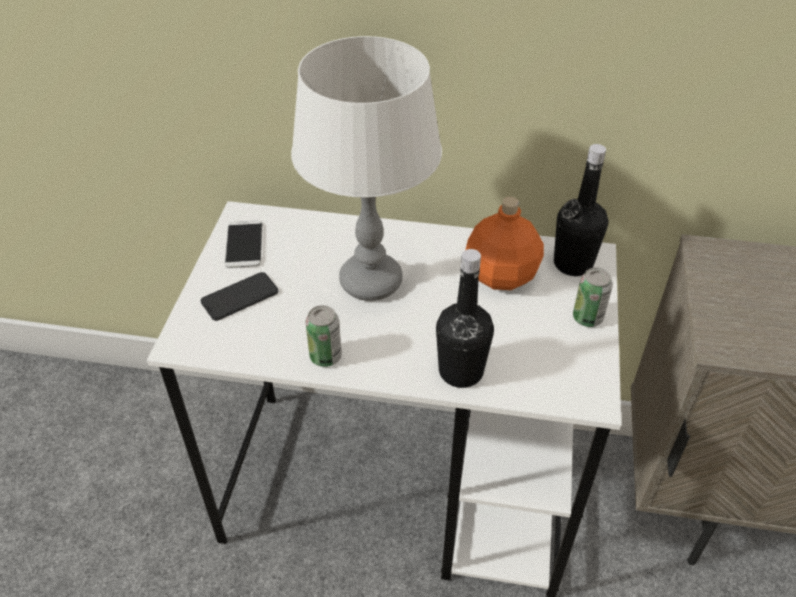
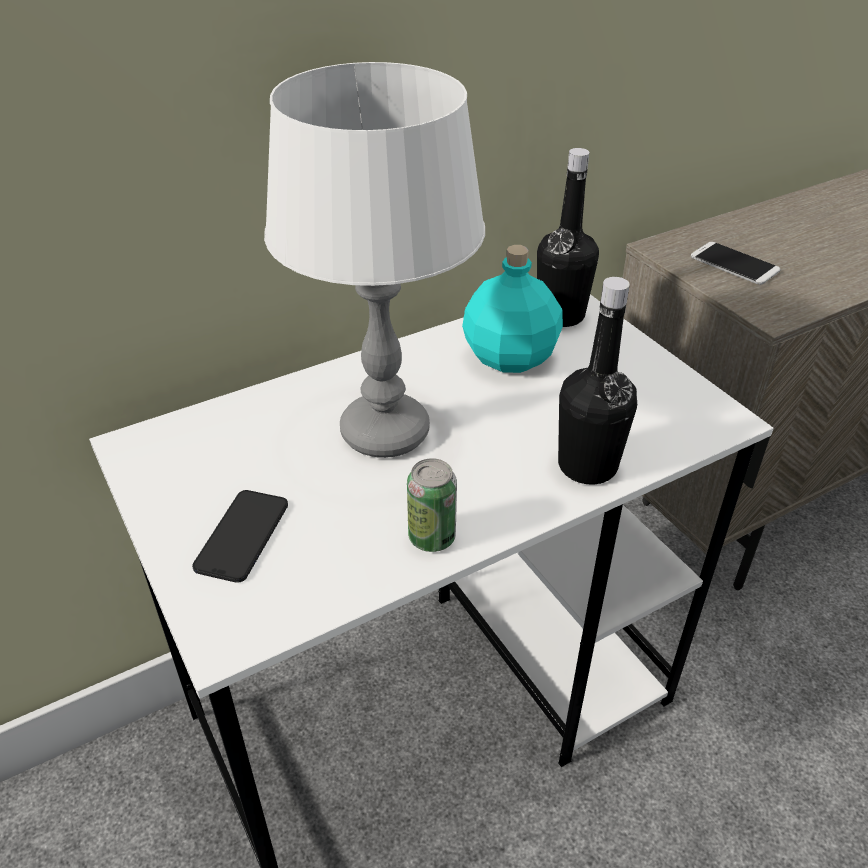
camera: 40 degrees left, 5 degrees down
(244, 245) = (175, 475): phone -> phone (734, 264)
(501, 274) = (509, 356): orange bottle -> turquoise bottle
(587, 318) = (632, 354): can -> none

